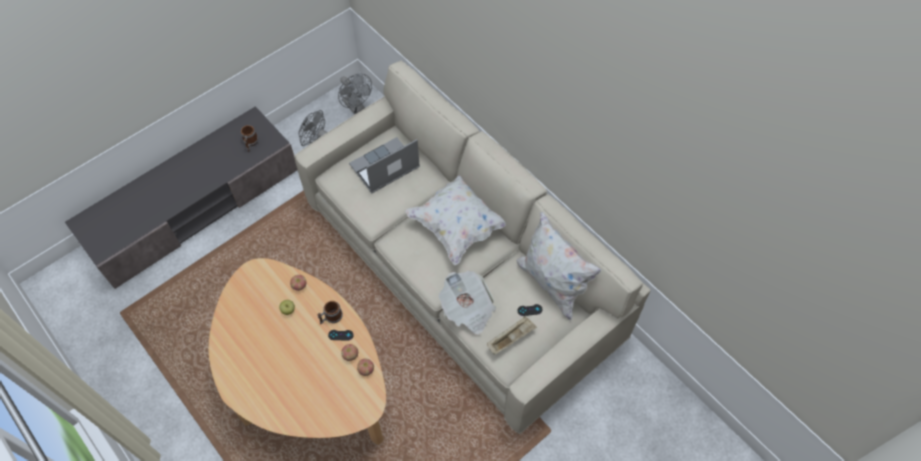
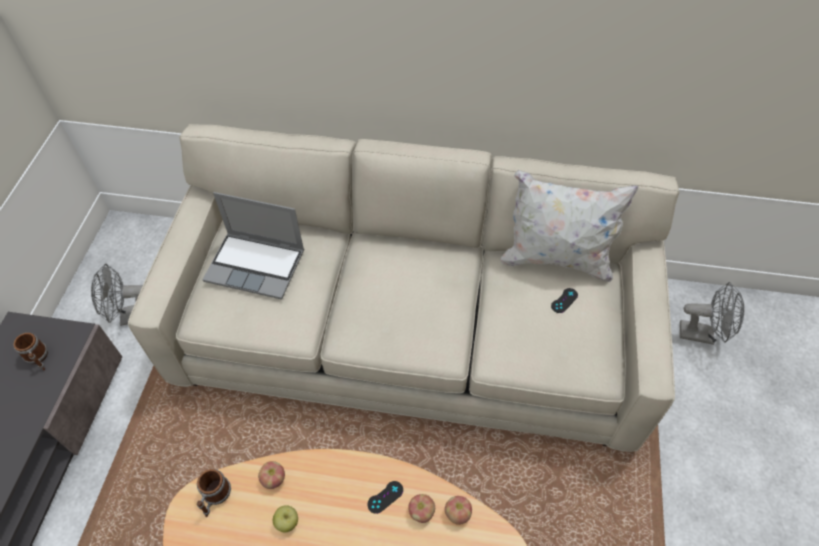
camera: 40 degrees left, 5 degrees down
(331, 318) = (352, 486): mug -> mug (215, 497)
(356, 107) = (138, 246): grey fan -> grey fan (702, 334)
(384, 167) = (257, 265): laptop -> laptop turned 90 degrees counterclockwise
(458, 226) = (403, 270): white pillow -> none
(467, 309) = (503, 348): newspaper -> none
(511, 338) = (577, 343): beige tray -> none

